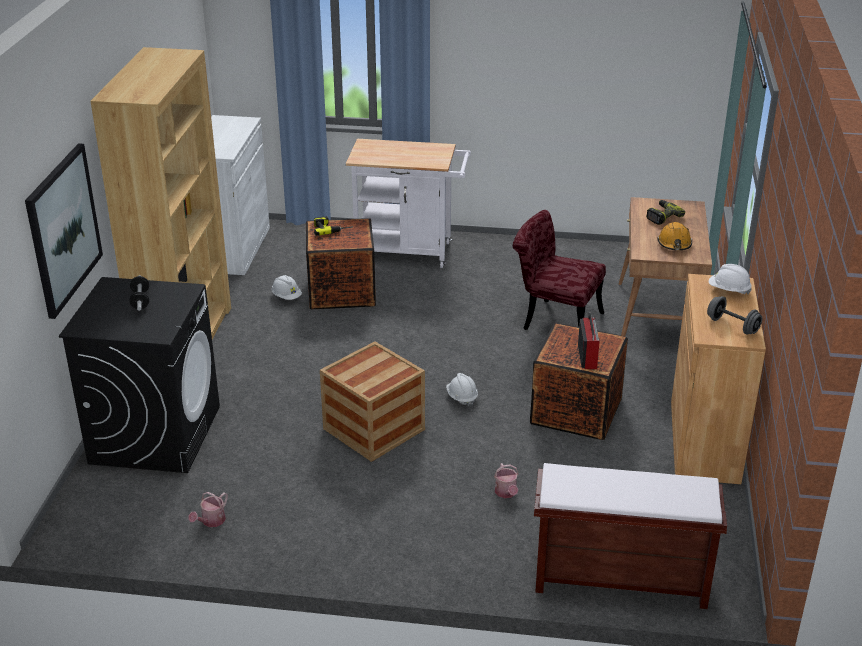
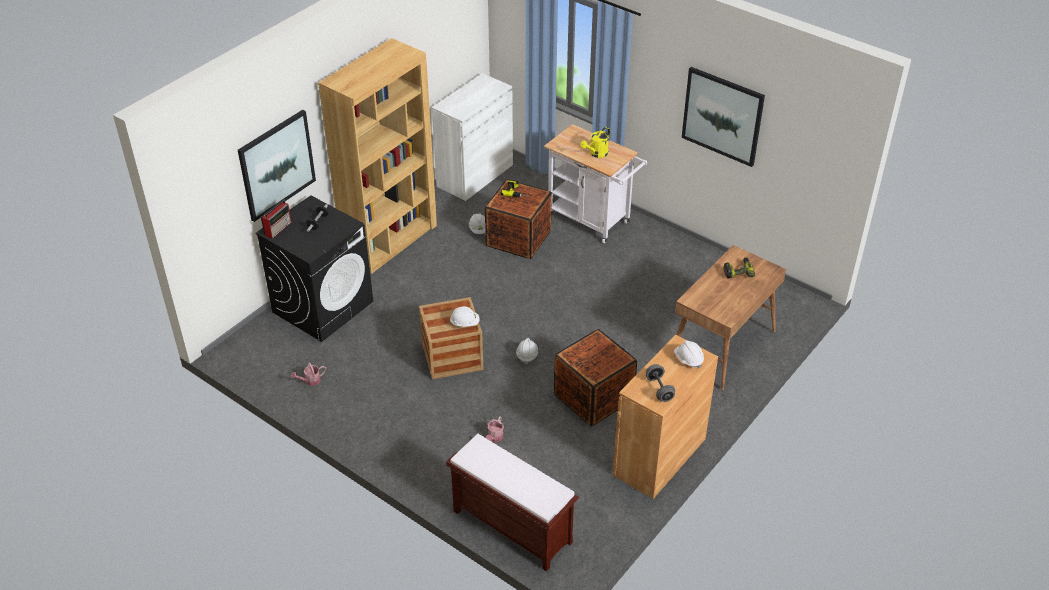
camera: 30 degrees right, 10 degrees up
(394, 368) = (465, 323): none -> white hard hat
(413, 156) = (596, 154): none -> yellow watering can
(554, 320) = (645, 318): red chair -> none
(557, 62) = (722, 116): none -> picture
(587, 356) = (594, 364): radio -> radio (278, 228)
(674, 244) = (721, 299): orange hard hat -> none

